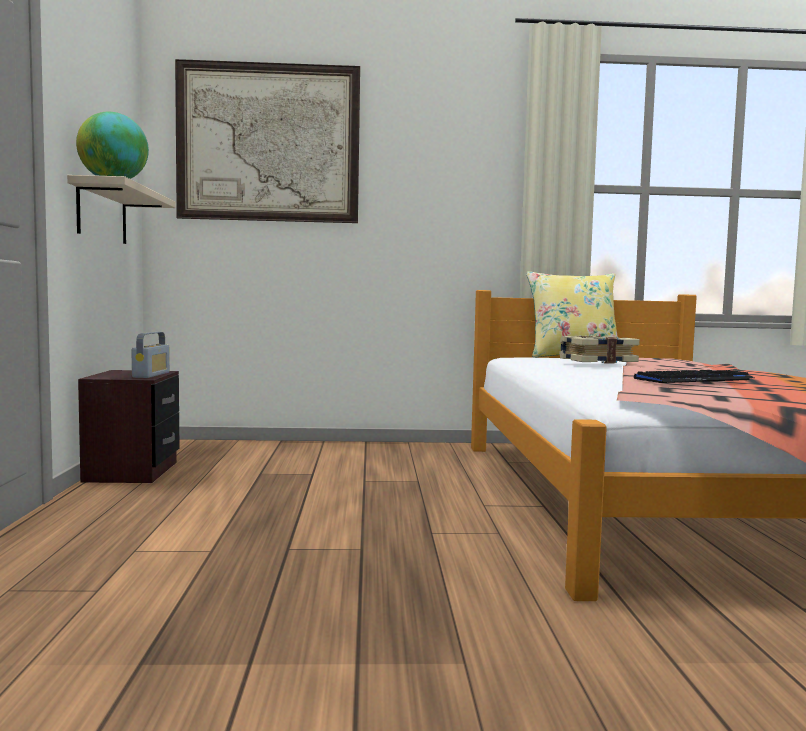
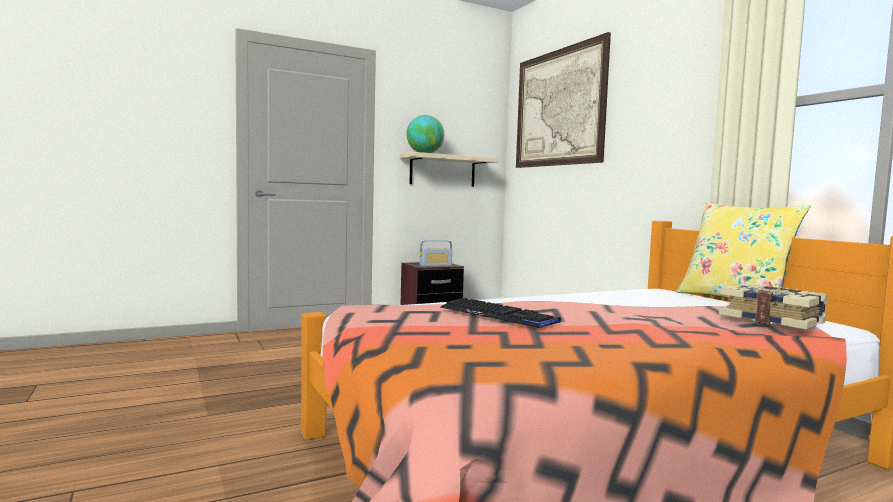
camera: 65 degrees right, 0 degrees up
(596, 361) = (642, 300): book -> book (772, 320)

